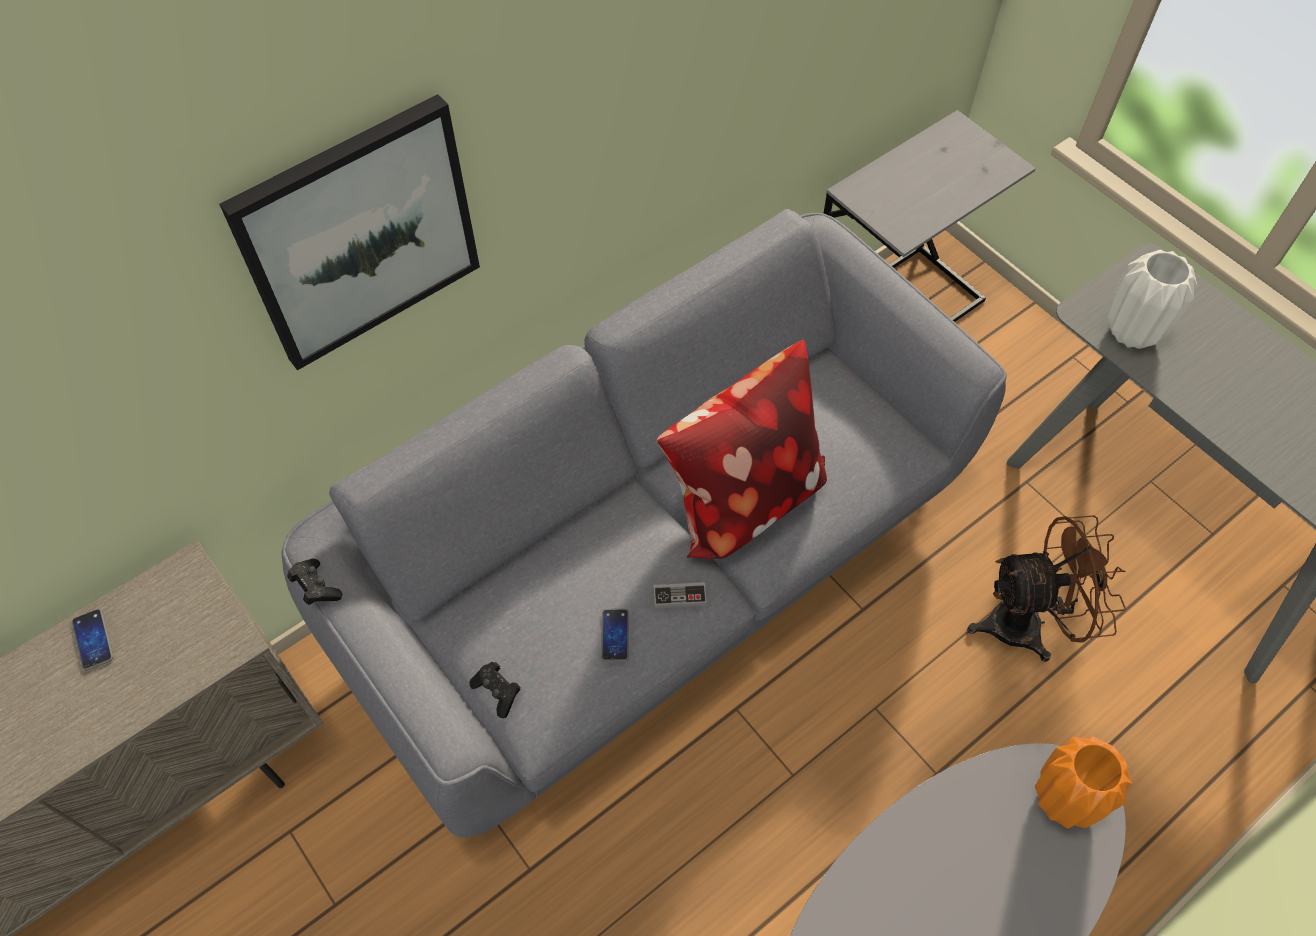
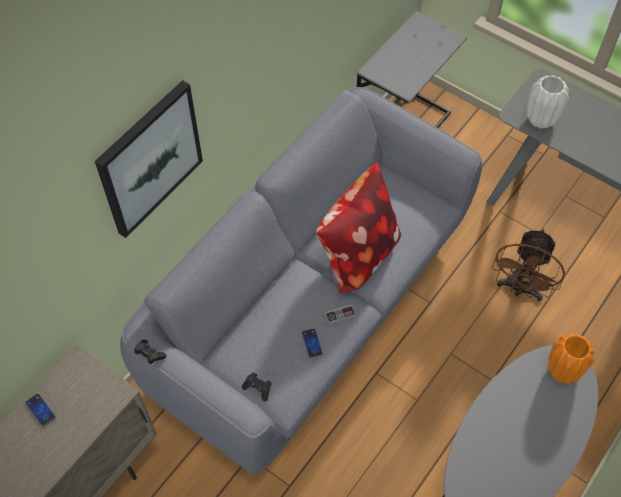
camera: 15 degrees left, 0 degrees up
(1028, 624) = (520, 289): brown fan -> brown fan turned 135 degrees clockwise

